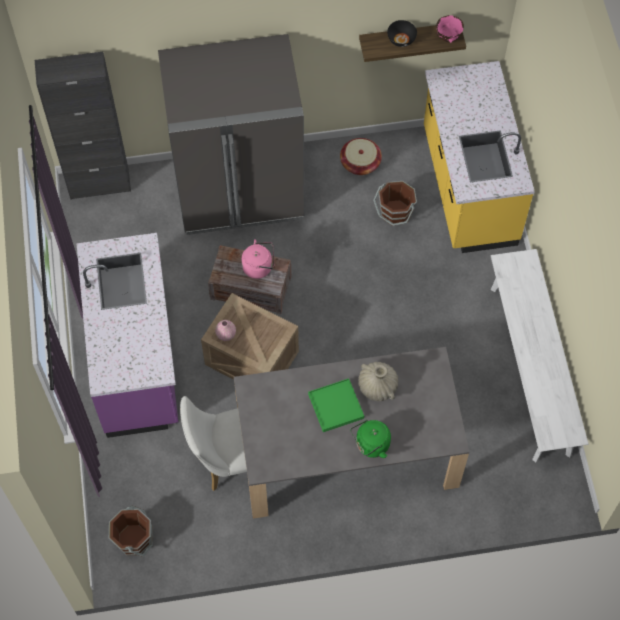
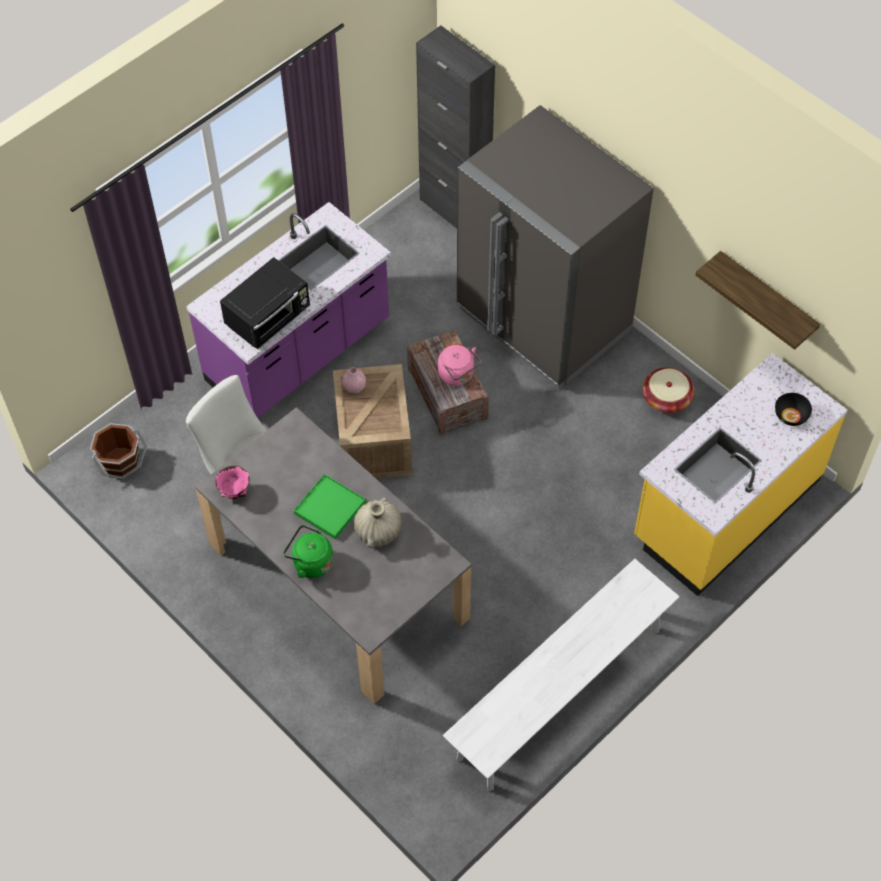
camera: 55 degrees right, 5 degrees down
(149, 345) = (269, 318): none -> black microwave
(395, 213) = (636, 463): brown bucket -> none
(401, 39) = (748, 287): black bowl -> black bowl (790, 415)
(448, 38) = (789, 325): pink bowl -> pink bowl (234, 492)

